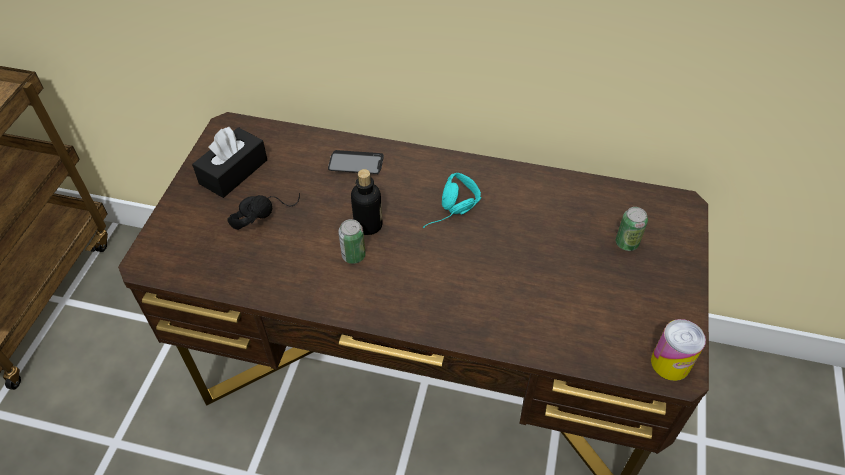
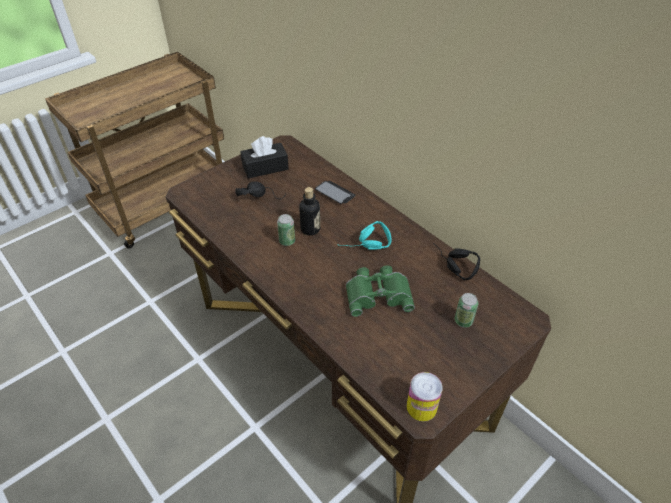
camera: 35 degrees right, 5 degrees down
(516, 262) = (378, 294): none -> green binoculars
(561, 187) = (450, 265): none -> black headphones

